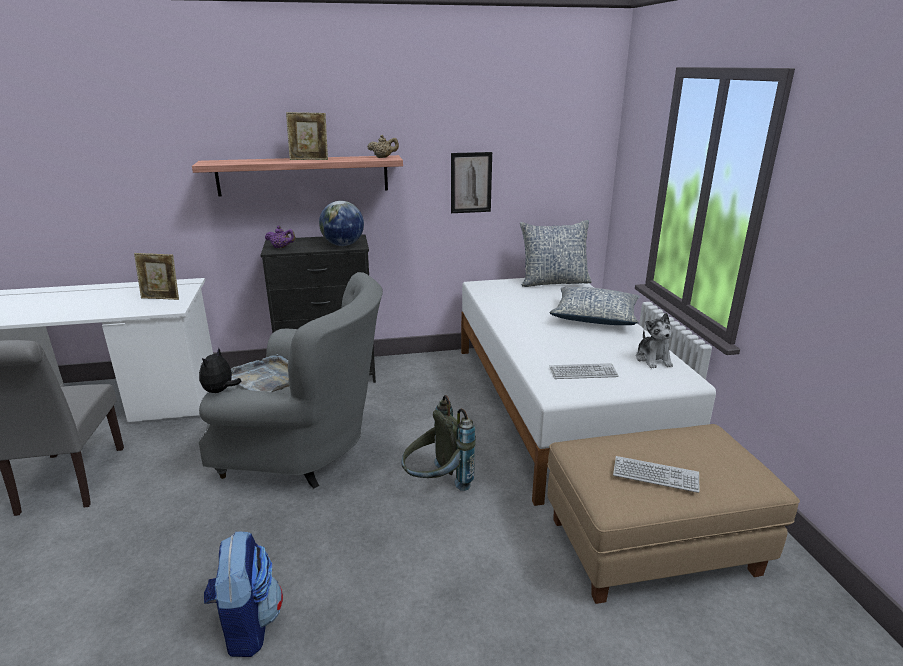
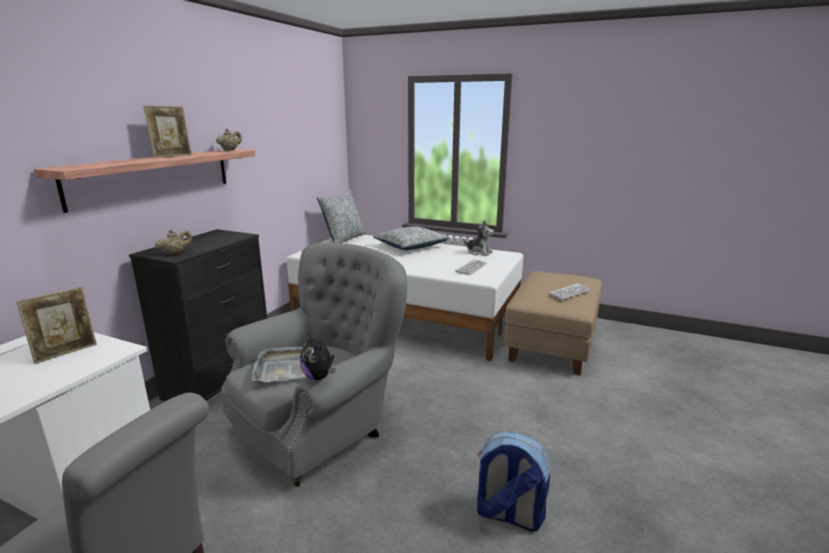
camera: 55 degrees left, 5 degrees down
(281, 247) = (175, 253): purple teapot -> beige teapot
(343, 245) = (228, 238): globe -> none
(436, 484) = (435, 384): grey backpack -> none
(471, 182) = (278, 169): picture -> none

